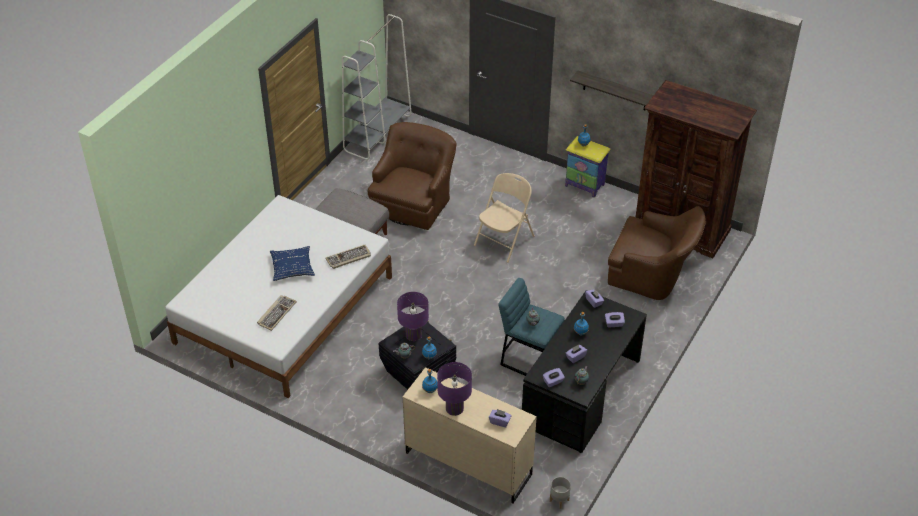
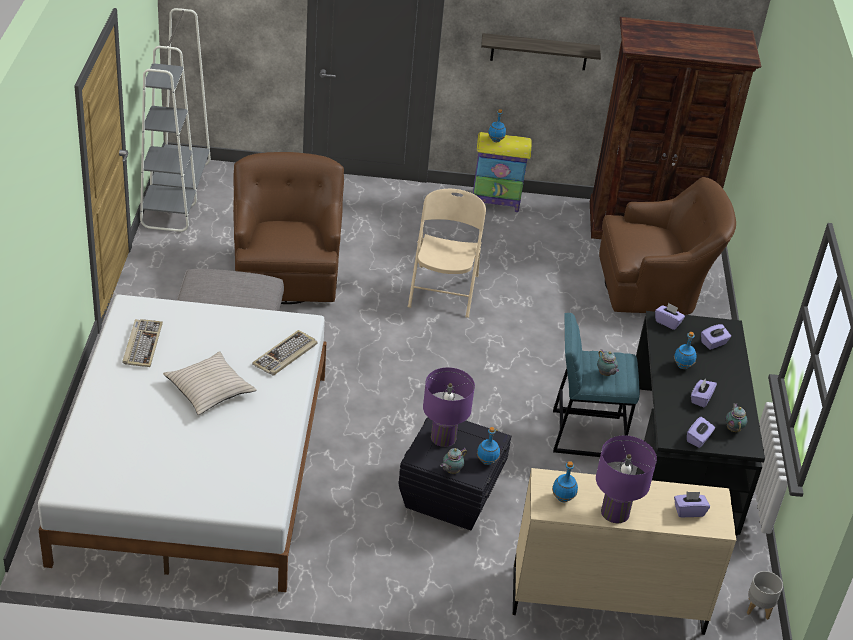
camera: 30 degrees left, 5 degrees down
(276, 313) = (230, 462): keyboard -> keyboard (142, 344)
(292, 267) = (209, 389): blue pillow -> beige pillow

